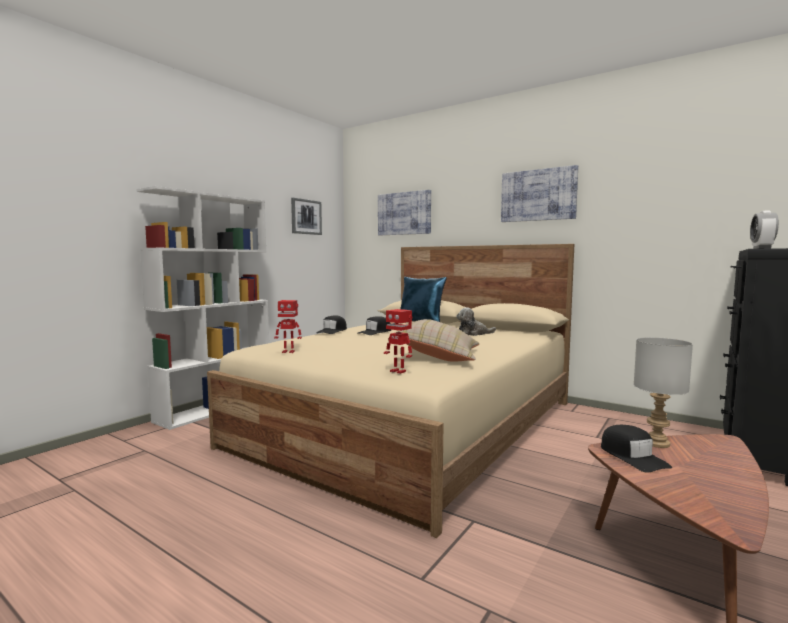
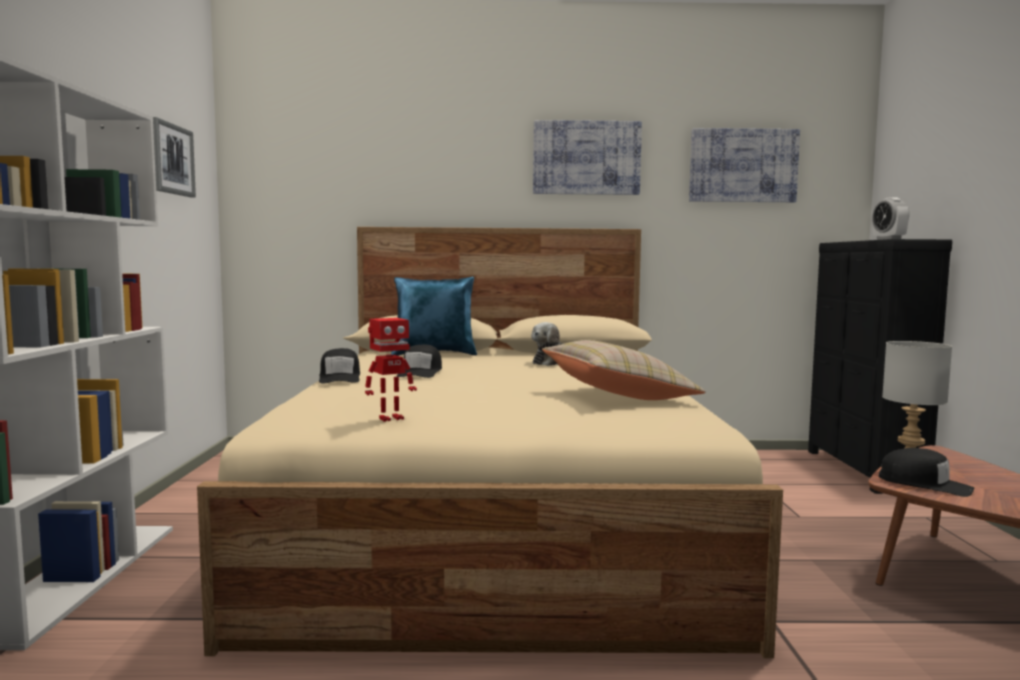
camera: 35 degrees left, 0 degrees up
(398, 371) = (646, 422): toy robot -> none
(404, 213) = (356, 169): picture -> picture (743, 165)

